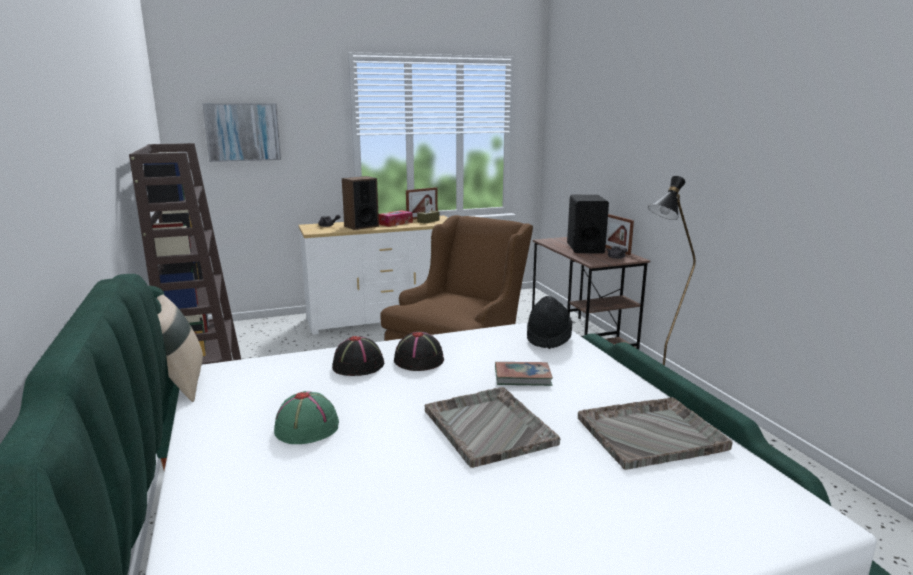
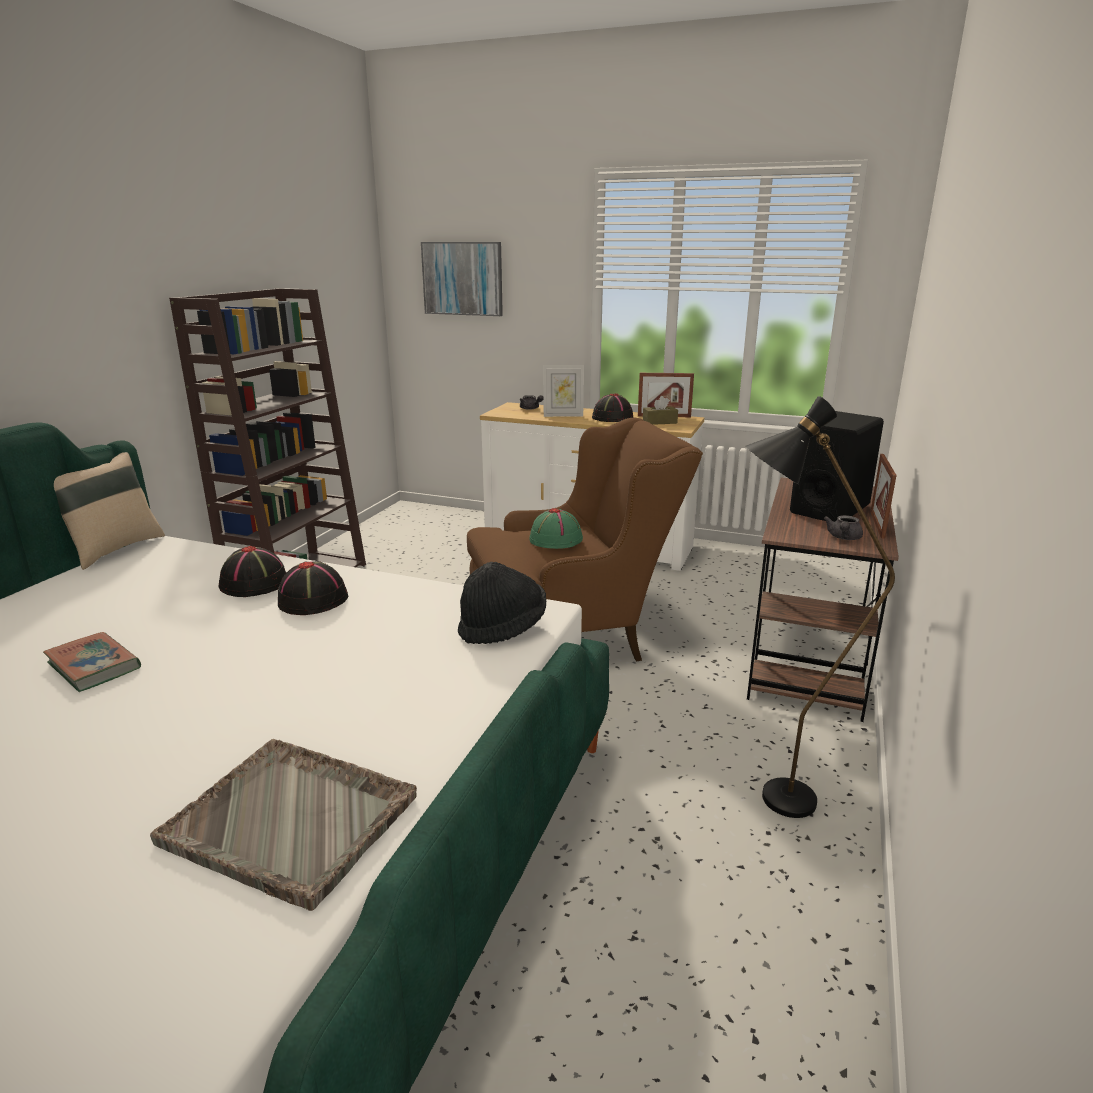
camera: 40 degrees right, 5 degrees up
(307, 427) = (79, 631): green hat -> green hat (556, 539)
(361, 226) = (563, 415): speaker -> picture frame
(395, 223) = (612, 418): tissue box -> black hat
(488, 426) = (182, 708): grey tray -> none
(522, 377) = (351, 666): book -> book (94, 666)

